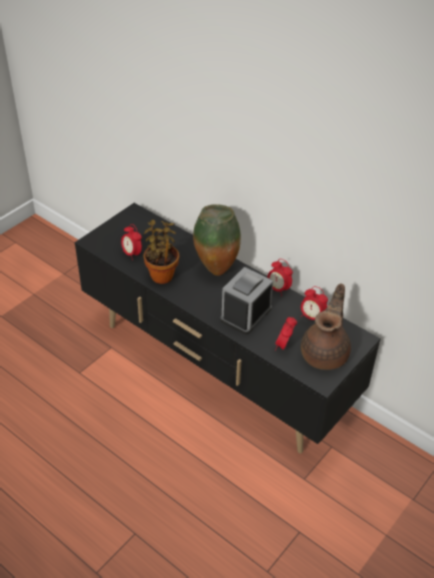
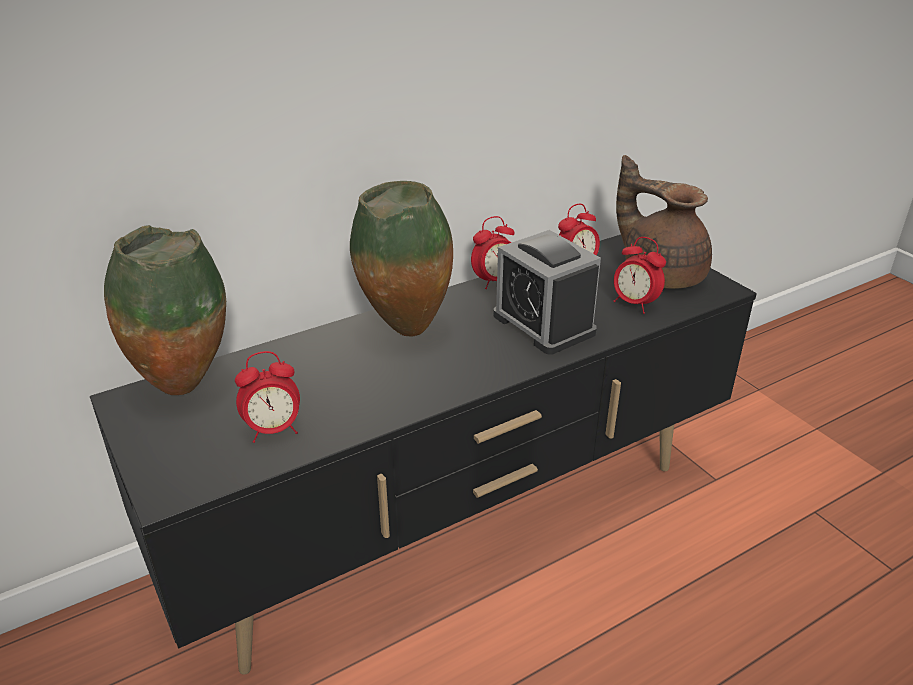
camera: 70 degrees left, 10 degrees down
(149, 222) = (186, 386): none -> vase
(162, 274) = (374, 399): potted plant -> none

